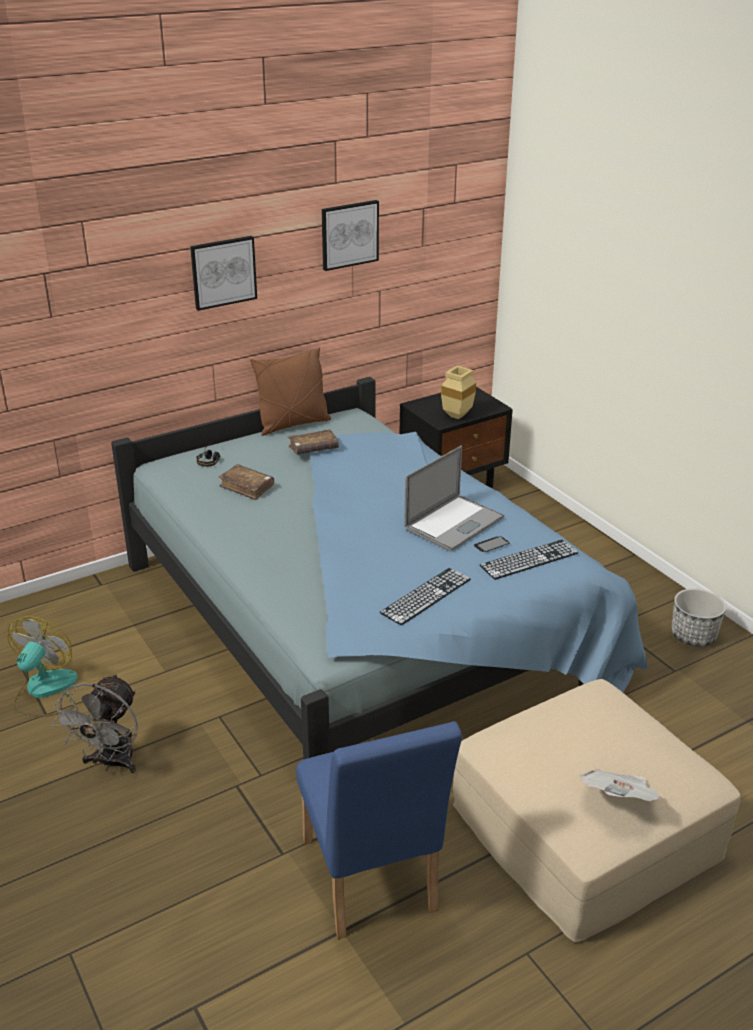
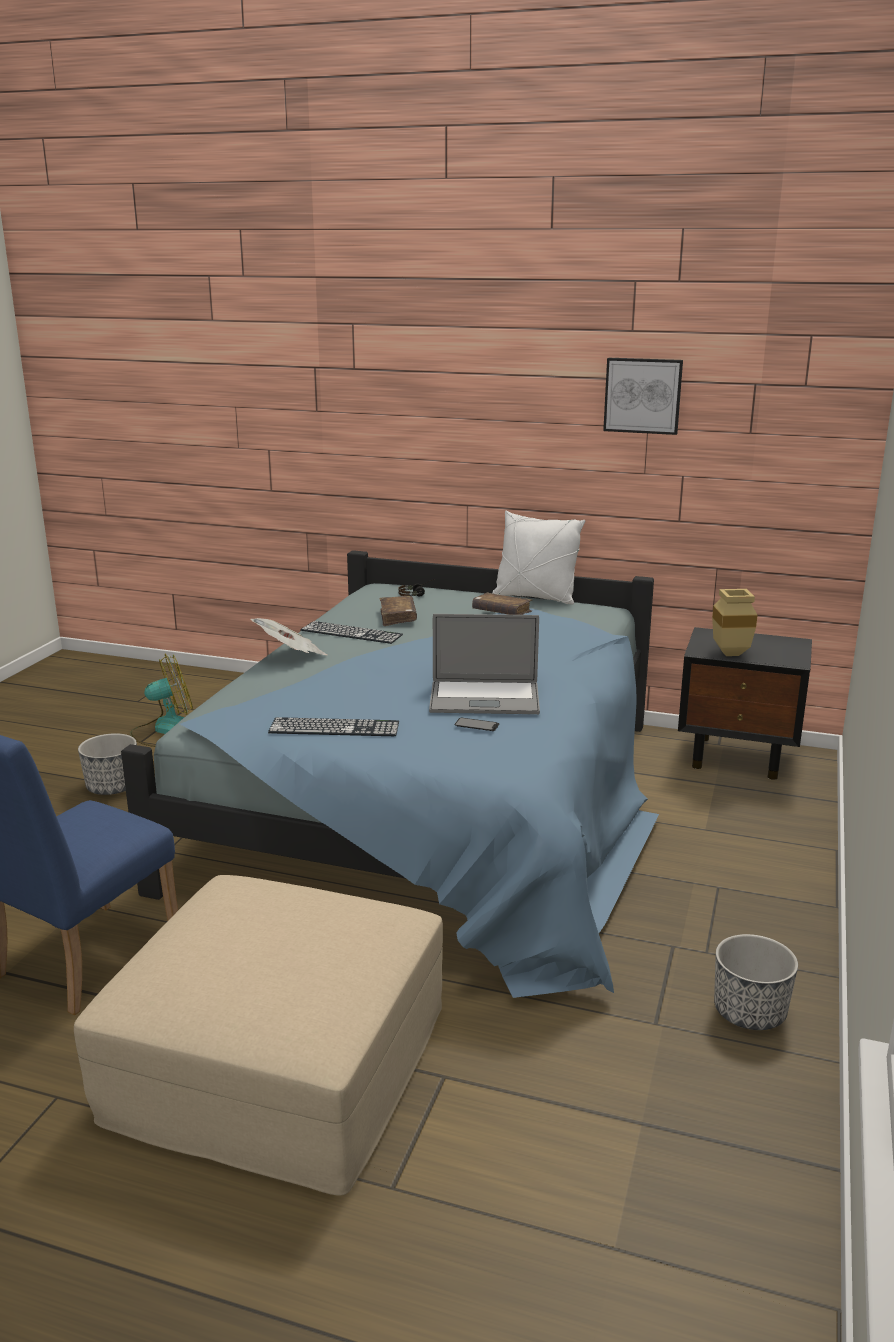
camera: 50 degrees right, 10 degrees down
(111, 763) = (113, 787): grey fan -> planter
(223, 272) = (485, 405): picture -> none
(293, 424) = (535, 597): brown pillow -> white pillow
(529, 559) = (482, 750): keyboard -> keyboard (351, 632)
(619, 800) = (209, 988): newspaper -> newspaper (291, 655)

